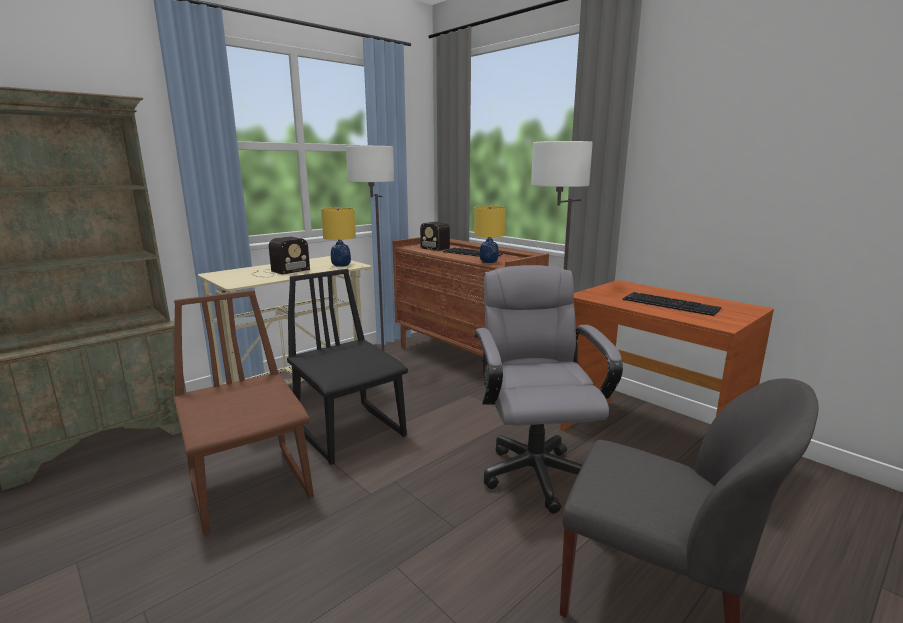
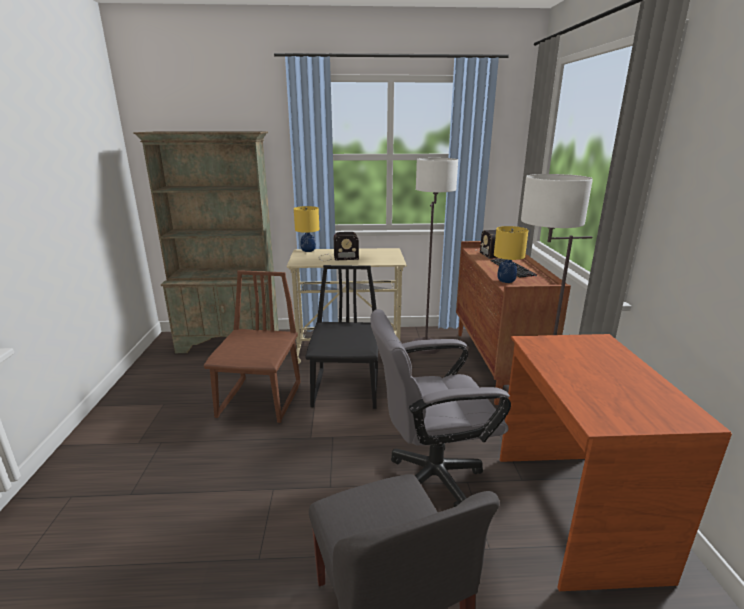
camera: 40 degrees right, 5 degrees up
(340, 265) = (384, 260): yellow table lamp -> yellow table lamp (307, 251)
(533, 472) = (429, 481): grey office chair -> grey office chair turned 135 degrees counterclockwise
(671, 304) = (599, 380): keyboard -> none

